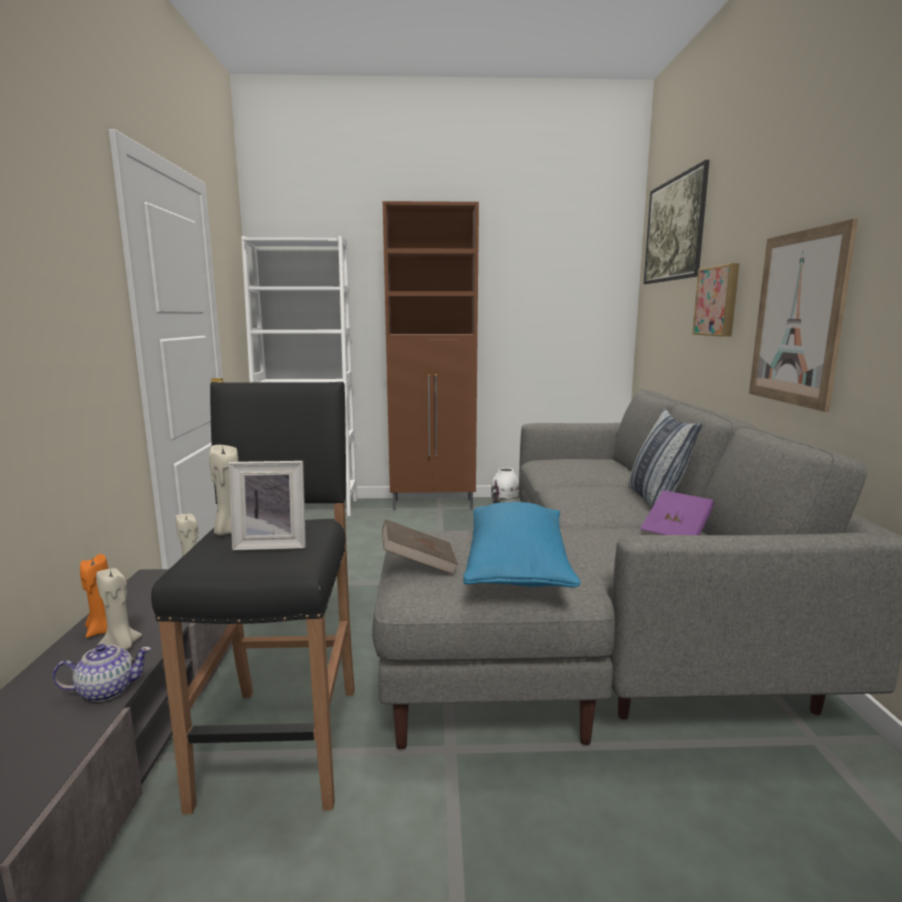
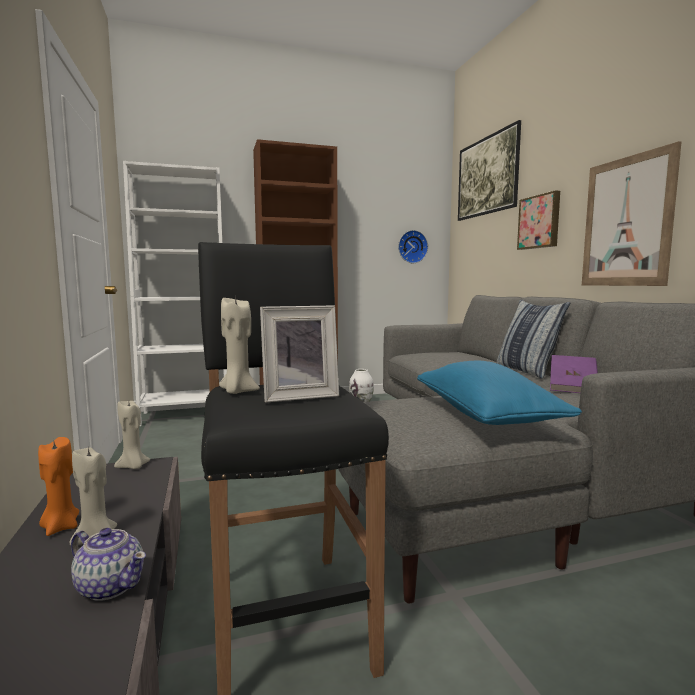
camera: 15 degrees left, 5 degrees down
(106, 690) = (110, 585): teapot -> teapot turned 60 degrees clockwise
(418, 564) = (399, 421): brown book -> none
(583, 317) = (412, 247): none -> wall clock

